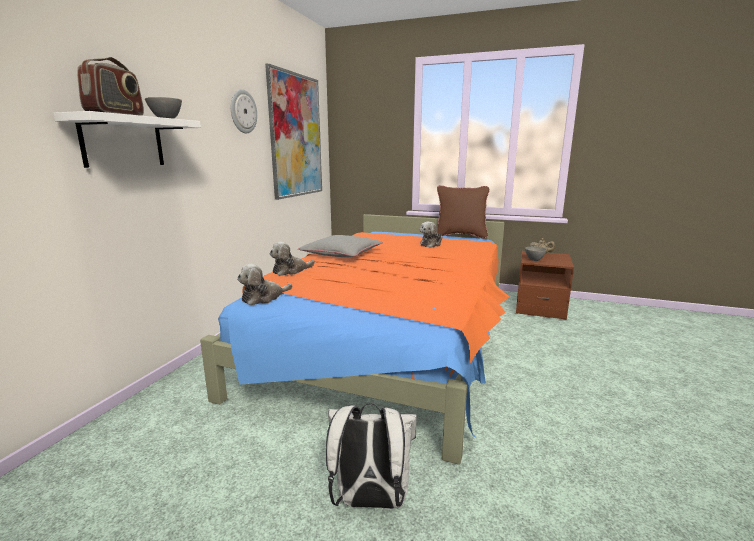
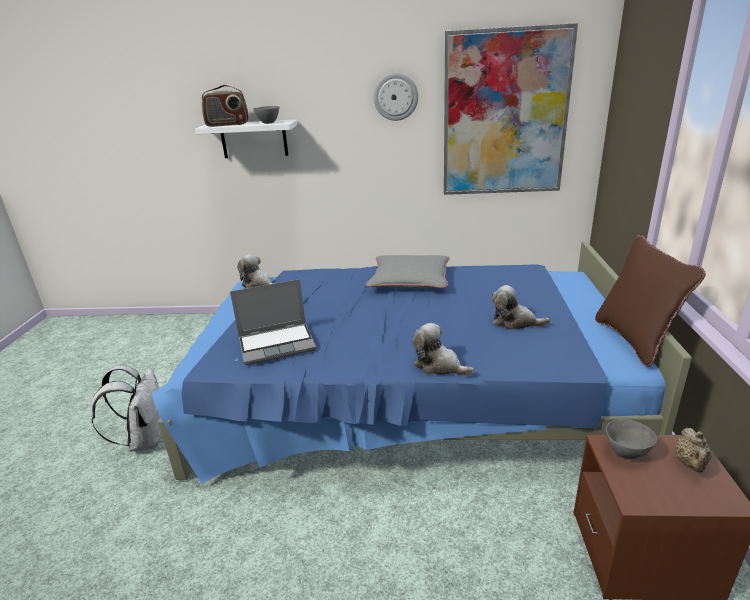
camera: 75 degrees right, 10 degrees up
(291, 271) = (327, 274): plush toy -> plush toy (439, 366)
(392, 336) = (404, 396): orange bed -> blue bed
(421, 291) = (278, 344): none -> laptop

